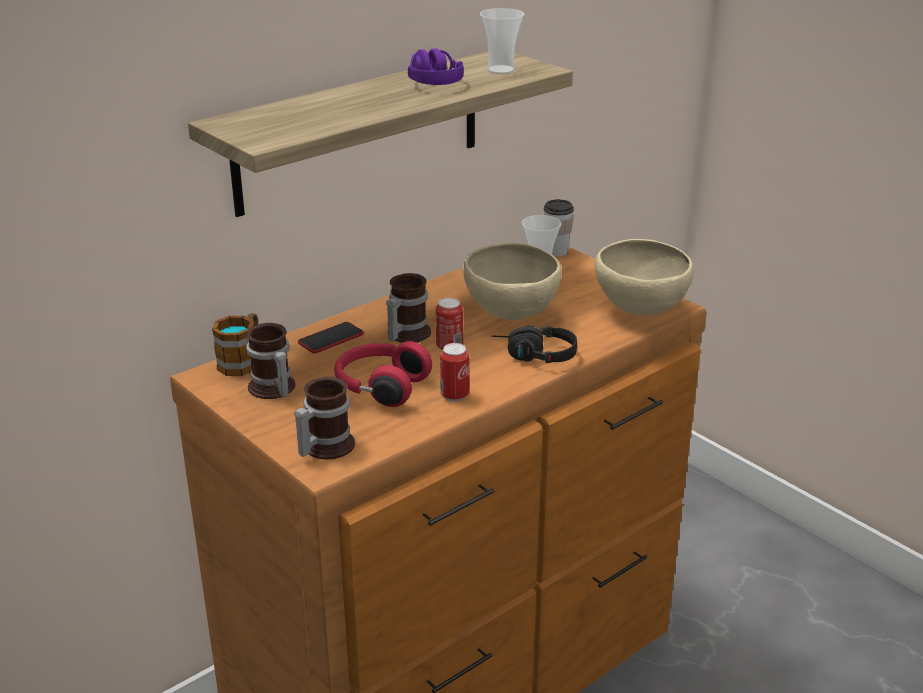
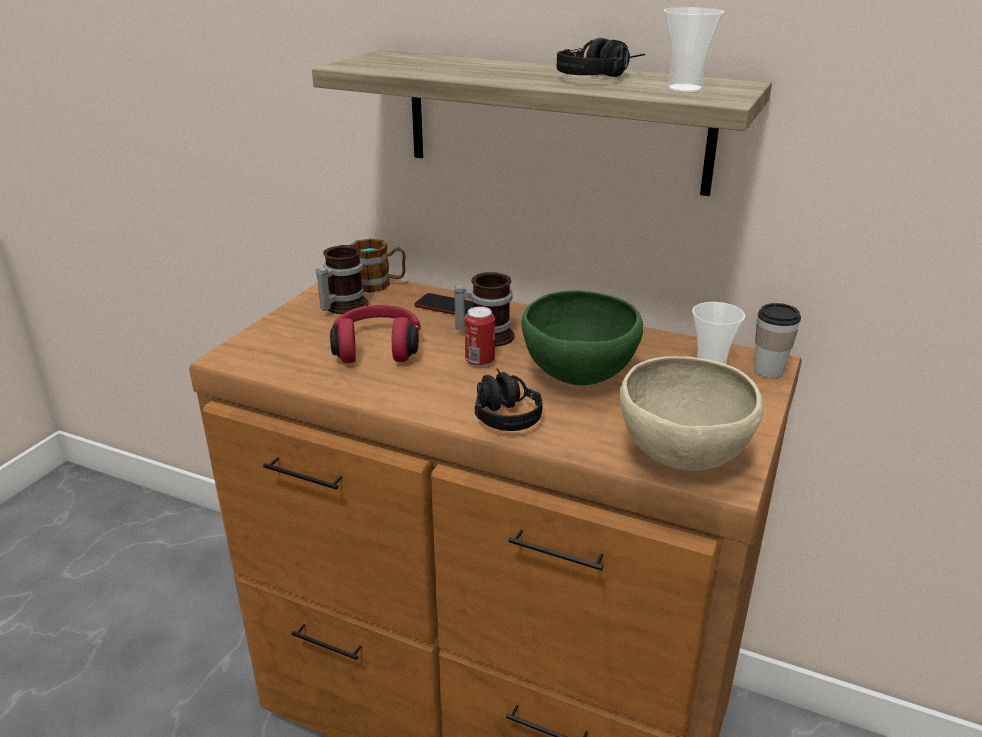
camera: 65 degrees right, 0 degrees up
(323, 446) = (262, 349): mug -> none
(431, 80) = (600, 77): purple headphones -> black headphones
(454, 395) = (386, 386): can -> none
(510, 316) = (578, 378): beige bowl -> green bowl

